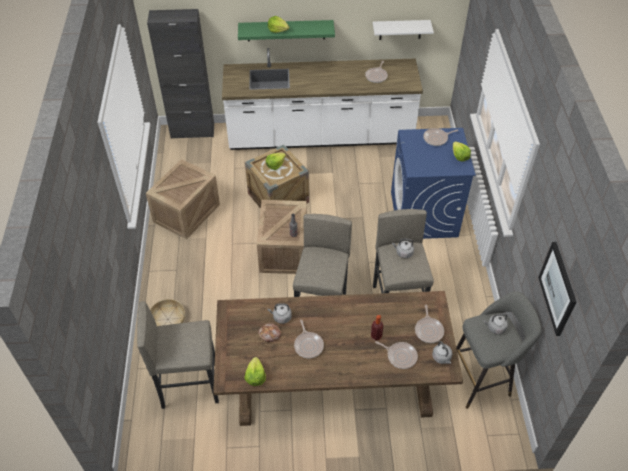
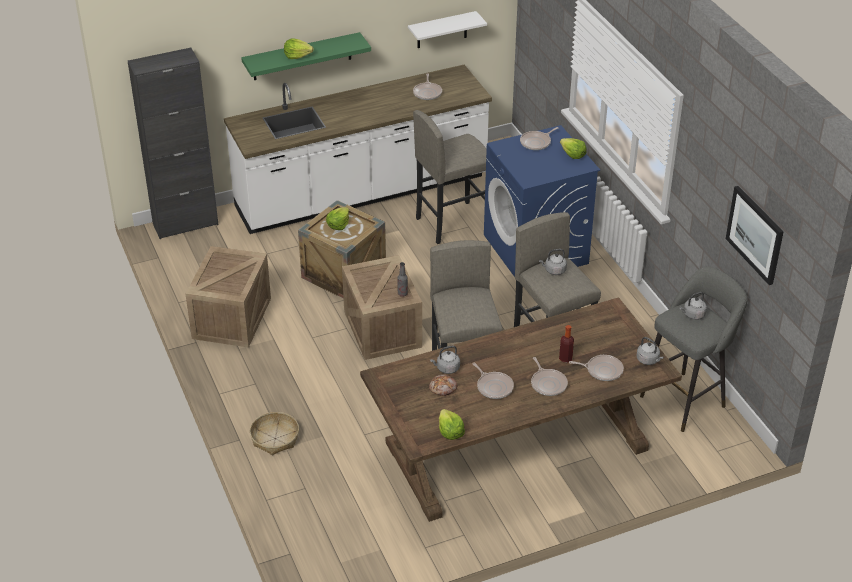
camera: 20 degrees left, 10 degrees down
(189, 385) = (343, 498): grey stool -> grey stool (452, 222)
(429, 330) = (621, 338): frying pan -> frying pan (548, 383)

